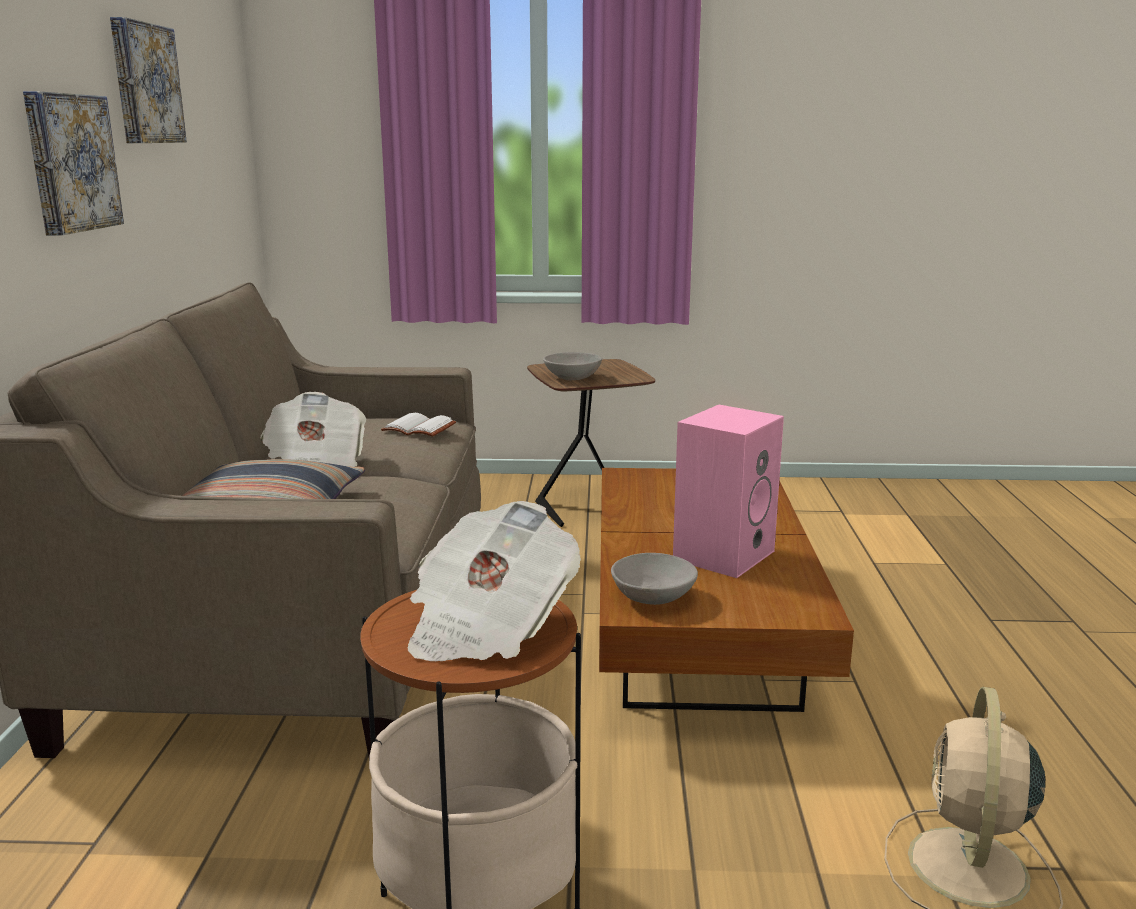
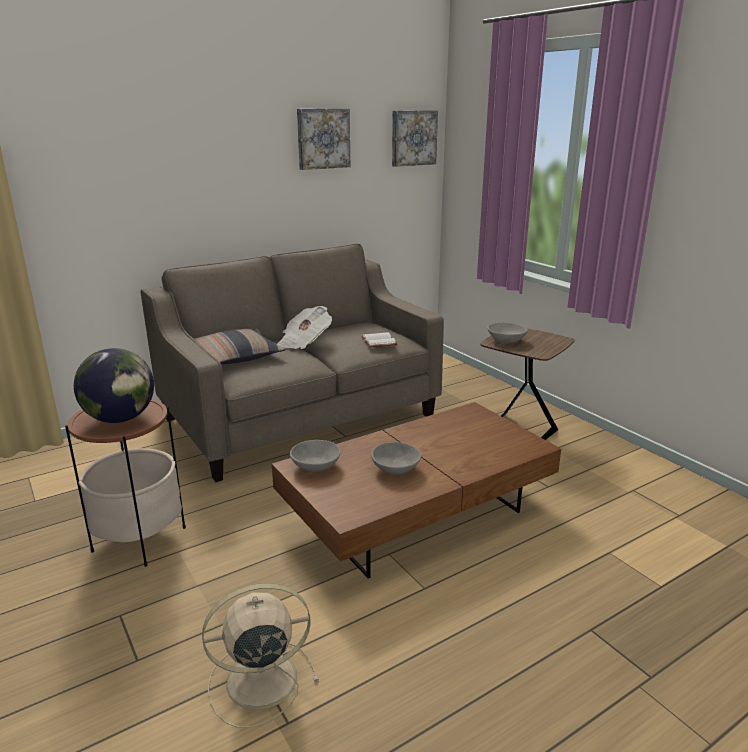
camera: 55 degrees right, 5 degrees up
(69, 163) = (248, 180): picture -> picture (413, 138)
(487, 626) = (120, 419): newspaper -> globe
(723, 554) = (396, 469): pink speaker -> grey bowl

